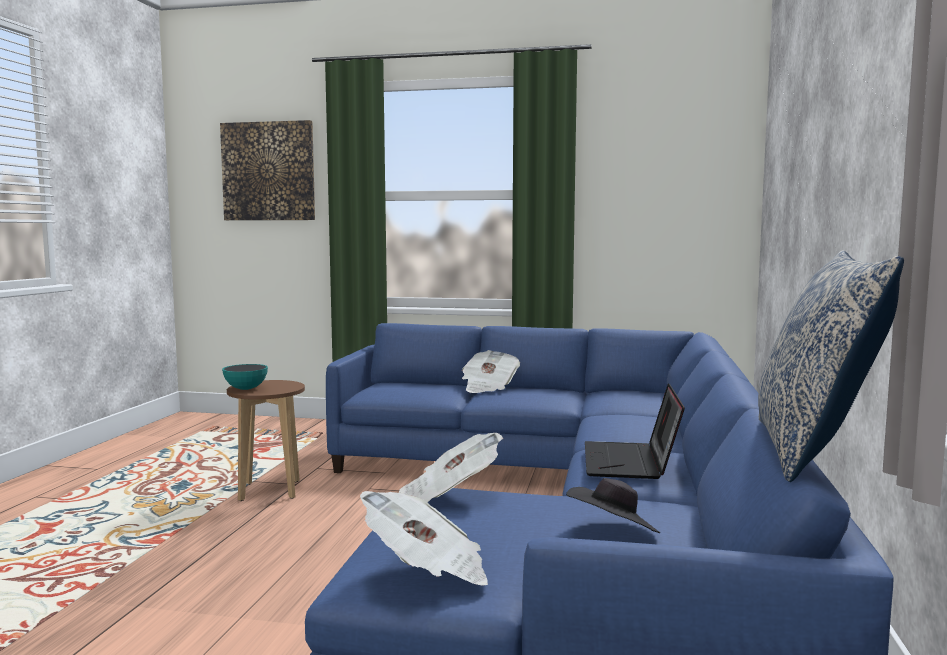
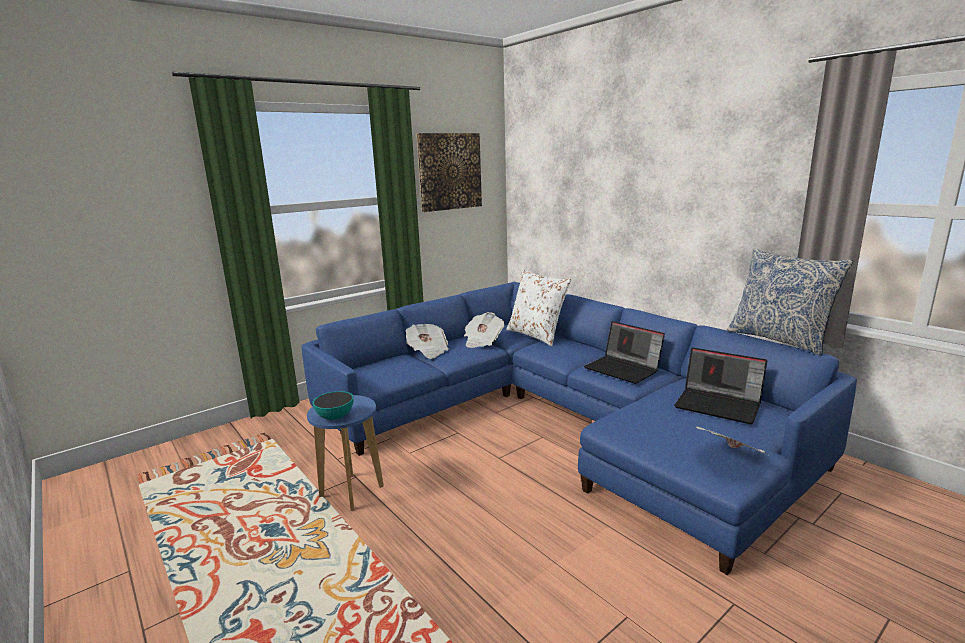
camera: 50 degrees left, 10 degrees up
(268, 171) = (121, 194): picture -> picture (449, 171)
(269, 491) = (351, 491): brown stool -> blue stool
(450, 494) = (620, 422): newspaper -> newspaper (482, 341)
(613, 533) = (719, 405): black hat -> laptop
(649, 408) = (537, 335): none -> white pillow

